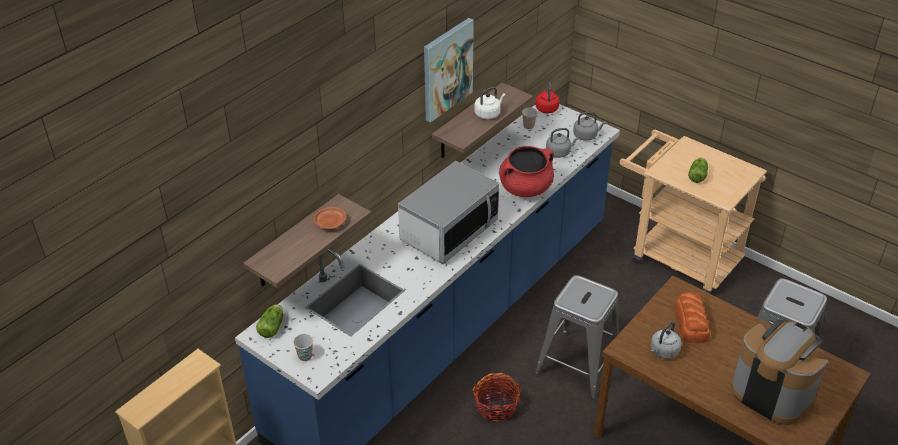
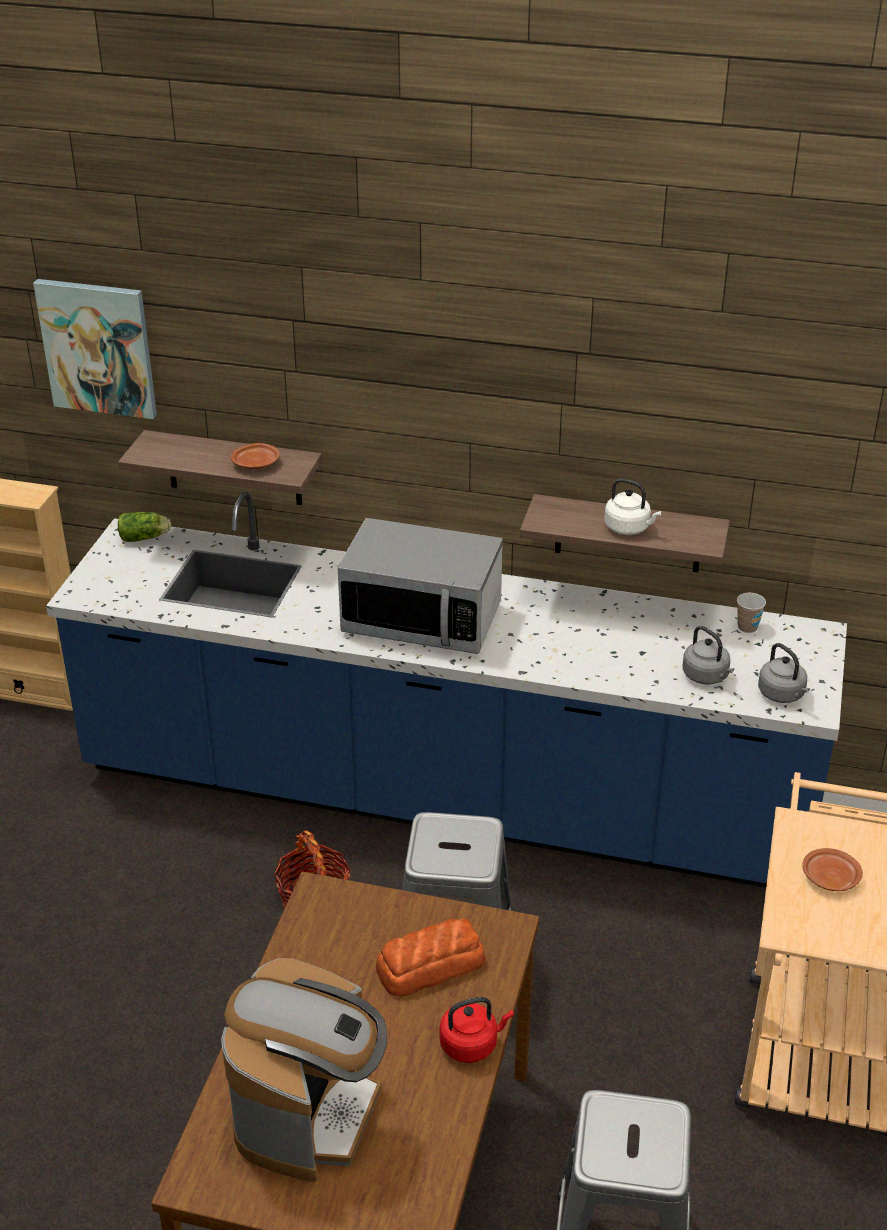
camera: 65 degrees right, 5 degrees down
(305, 356) = (105, 576): cup -> none
(447, 69) = (580, 406): picture -> picture (98, 348)
(525, 188) = (581, 665): red cooking pot -> none
(547, 108) = (818, 633): red kettle -> red kettle (471, 1044)
(663, 352) = (337, 944): grey kettle -> none
(697, 175) = (829, 877): lettuce -> brown plate

